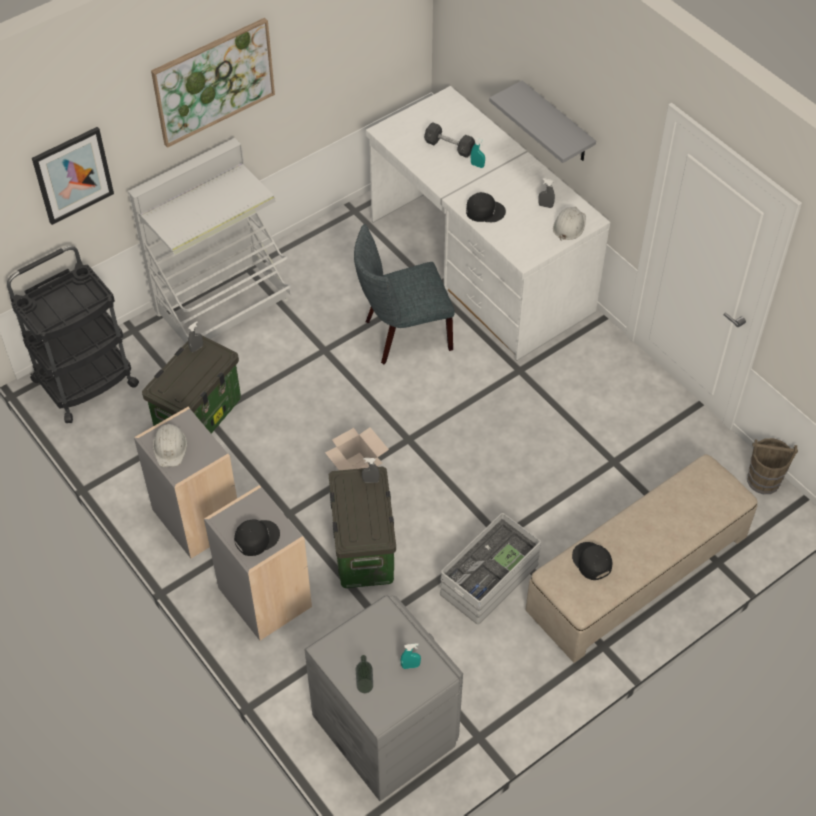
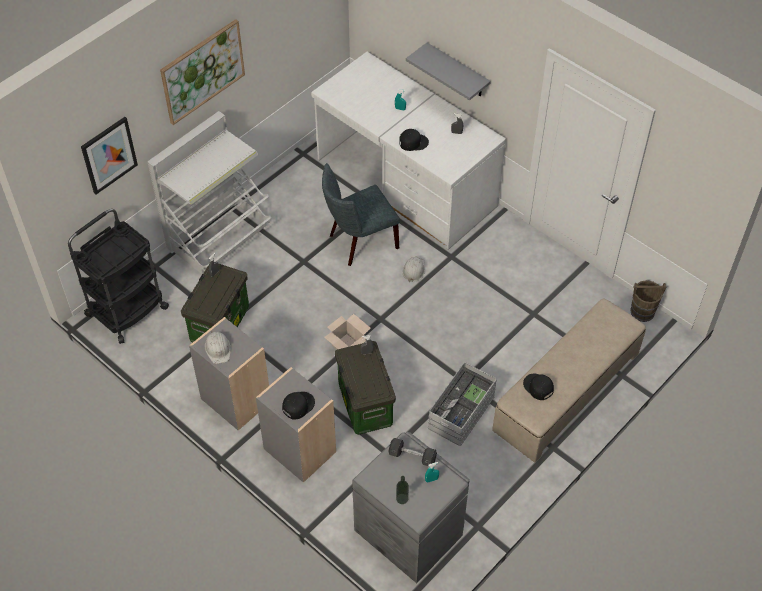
camera: 10 degrees left, 0 degrees up
(449, 147) = (376, 97): grey dumbbell -> grey dumbbell (412, 456)
(569, 226) = (477, 145): white hard hat -> white hard hat (413, 270)

